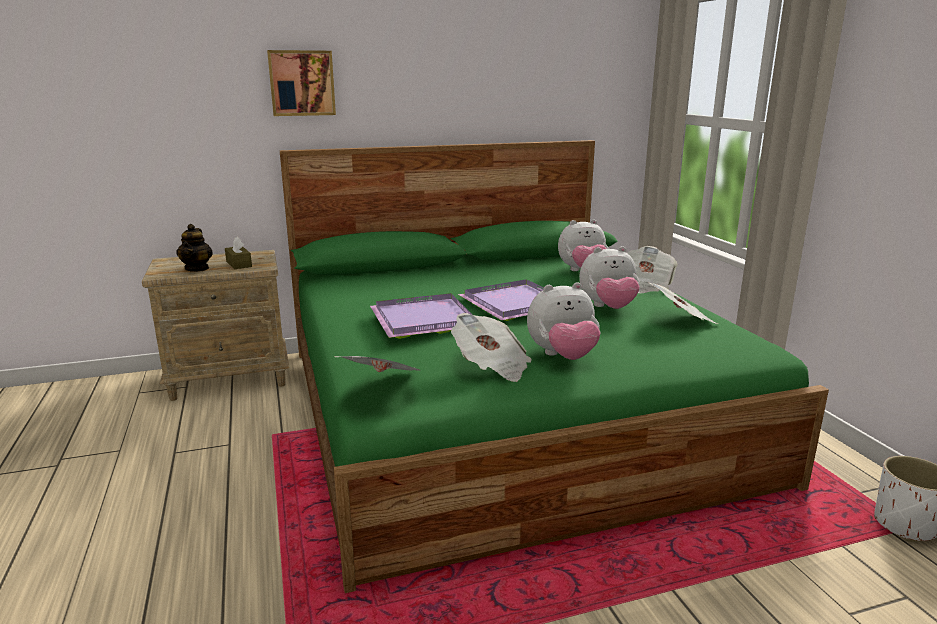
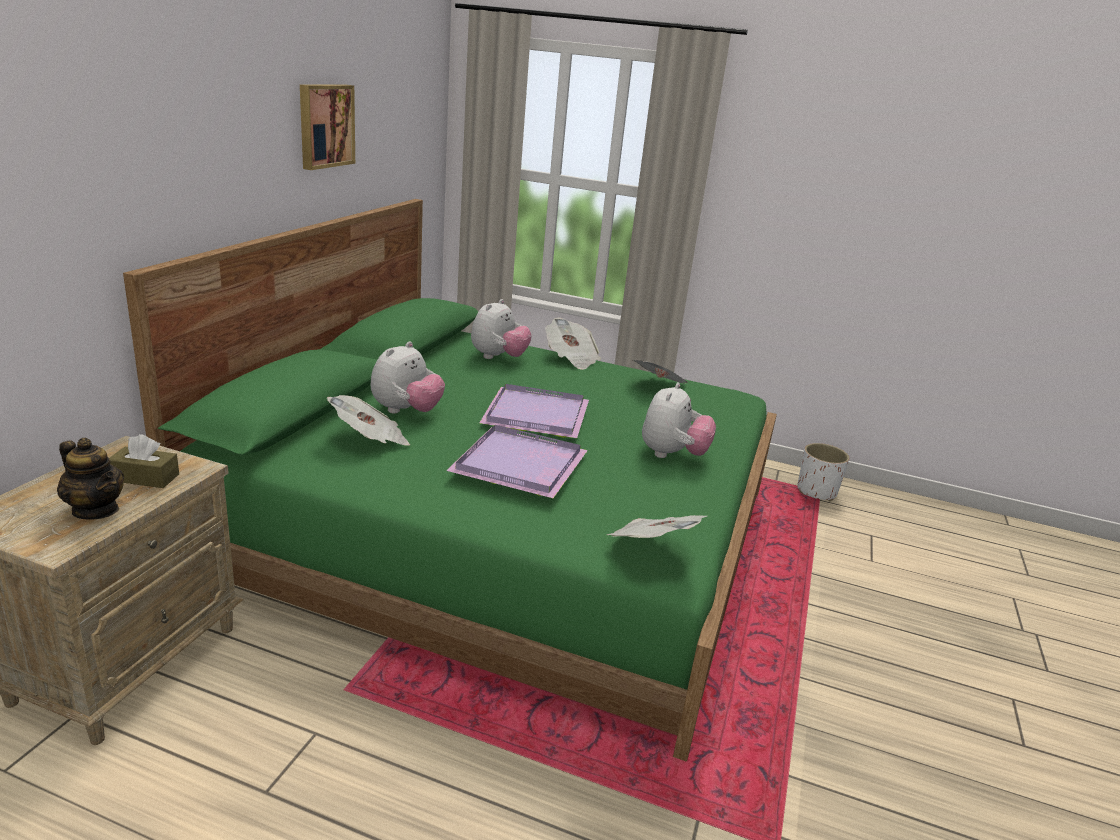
camera: 55 degrees left, 5 degrees up
(302, 83) = (136, 155): picture -> picture (325, 125)
(492, 366) = (660, 487): newspaper -> newspaper (370, 440)
(608, 308) = (598, 393): plush toy -> plush toy (406, 411)

